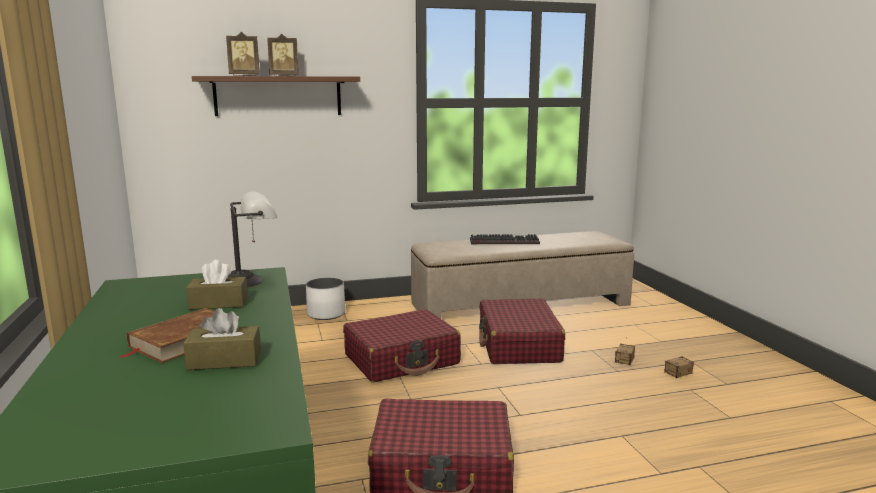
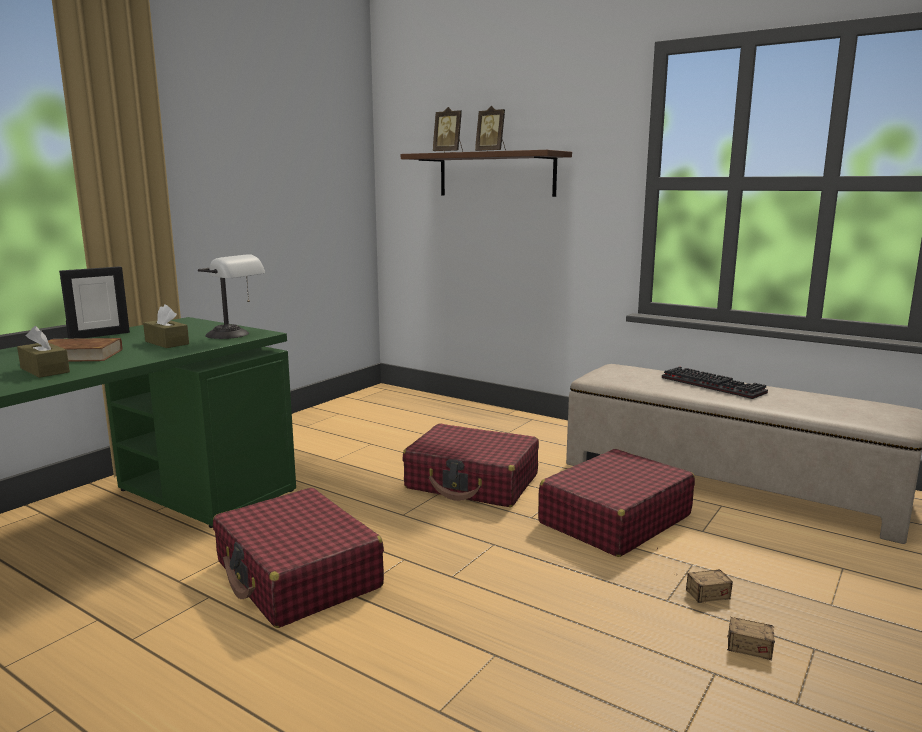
camera: 50 degrees right, 0 degrees up
(96, 321) = (99, 335): none -> picture frame
(326, 314) = (504, 421): white planter -> none

